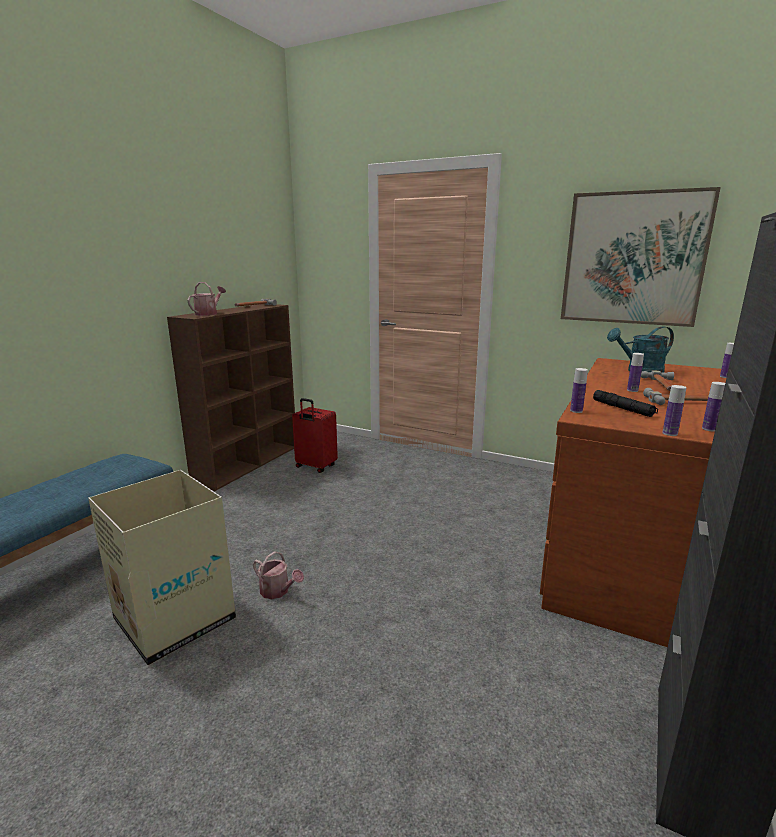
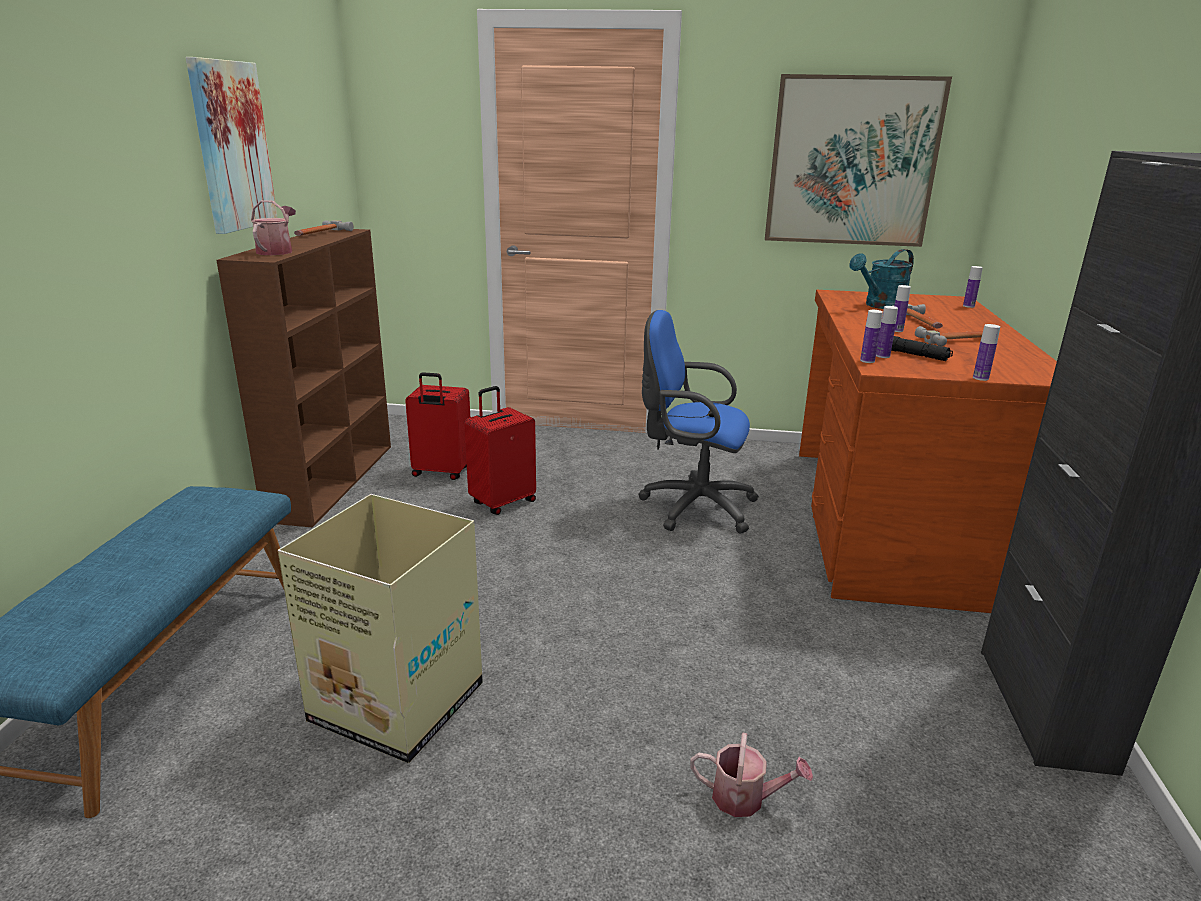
camera: 20 degrees left, 5 degrees up
(188, 249) = (231, 146): none -> picture
(278, 591) = (512, 641): watering can -> watering can (745, 798)
(340, 492) = (502, 502): none -> red suitcase
(472, 515) = (692, 506): none -> blue office chair
(709, 429) = (1010, 369): bottle -> bottle (882, 356)

